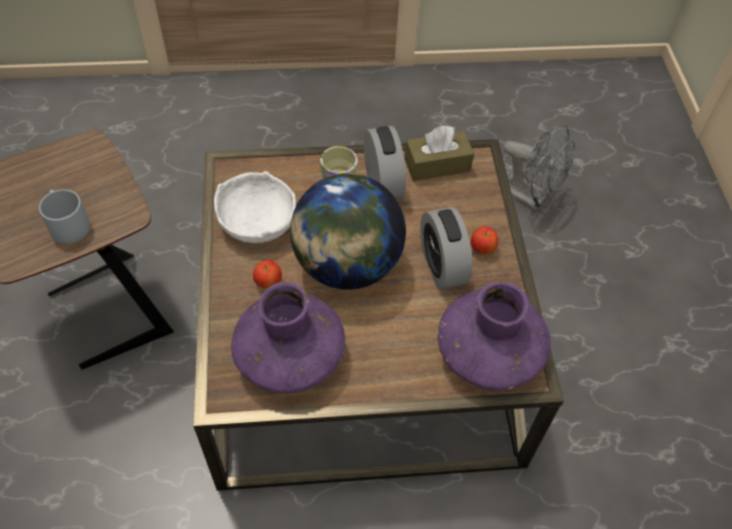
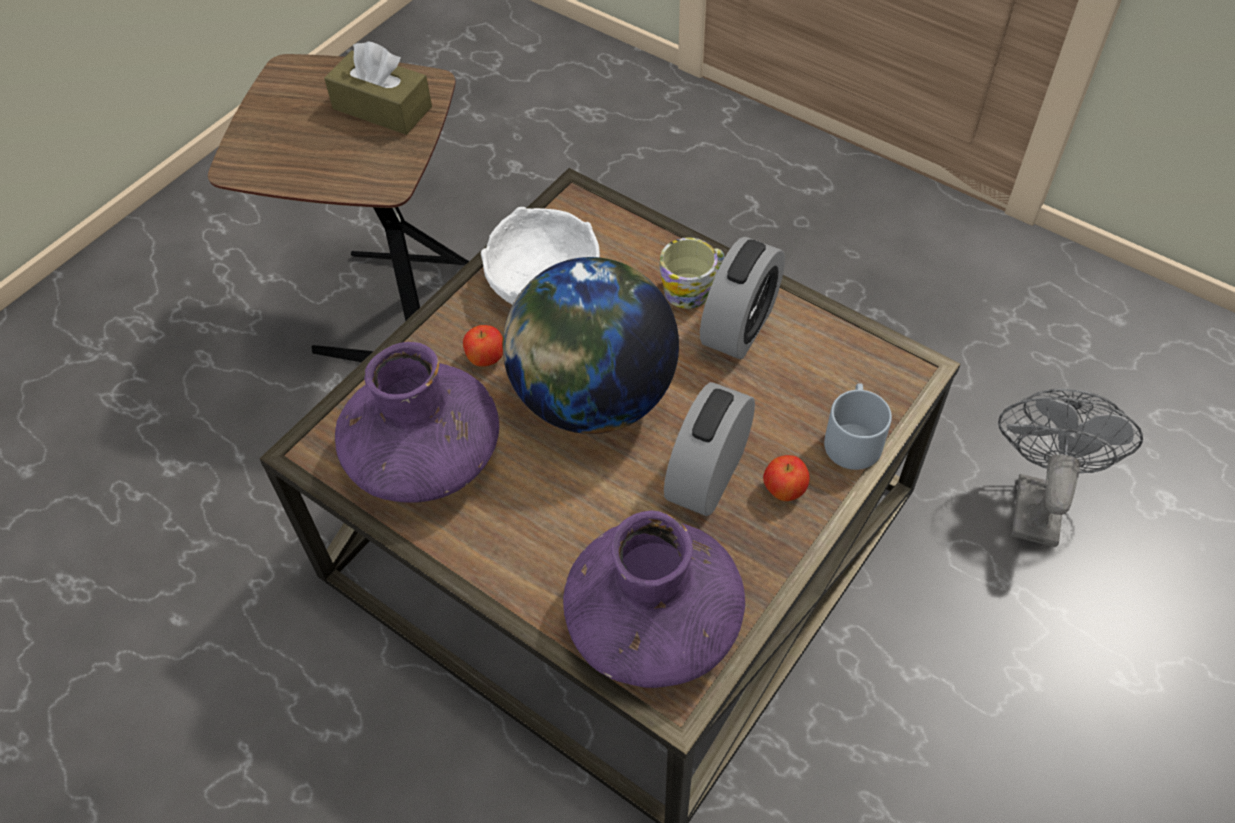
camera: 45 degrees right, 0 degrees up
(66, 224) = (322, 157): grey mug -> grey mug (851, 436)
(437, 165) = (835, 346): brown tissue box -> brown tissue box (382, 108)
(530, 197) = (1036, 500): grey fan -> grey fan turned 150 degrees counterclockwise

